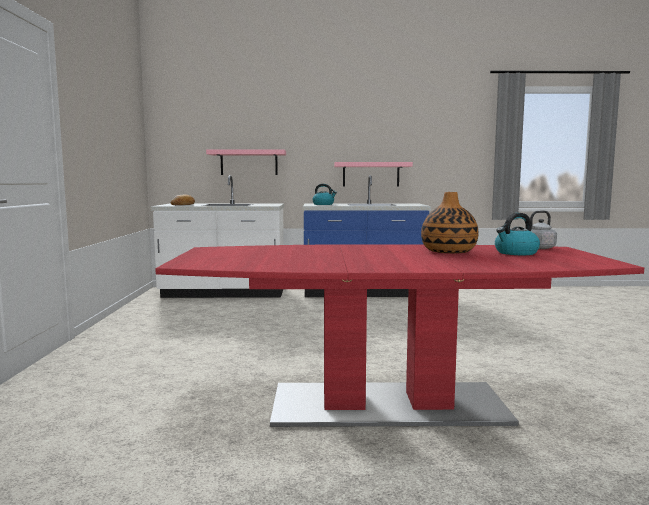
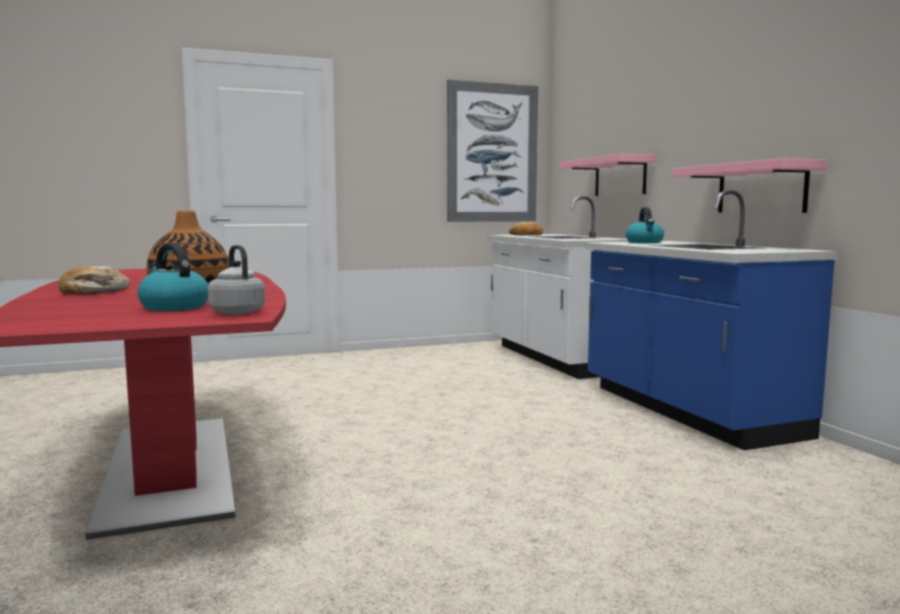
camera: 70 degrees right, 0 degrees up
(128, 136) = (492, 153): none -> picture
(419, 262) = (94, 292): none -> bread

